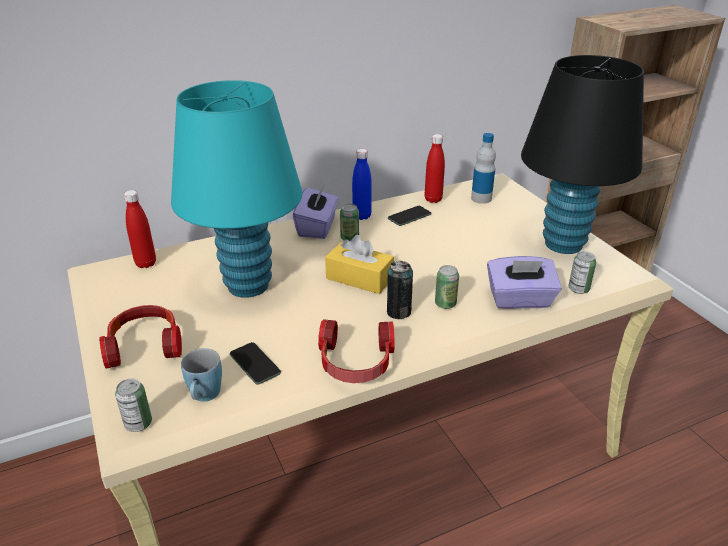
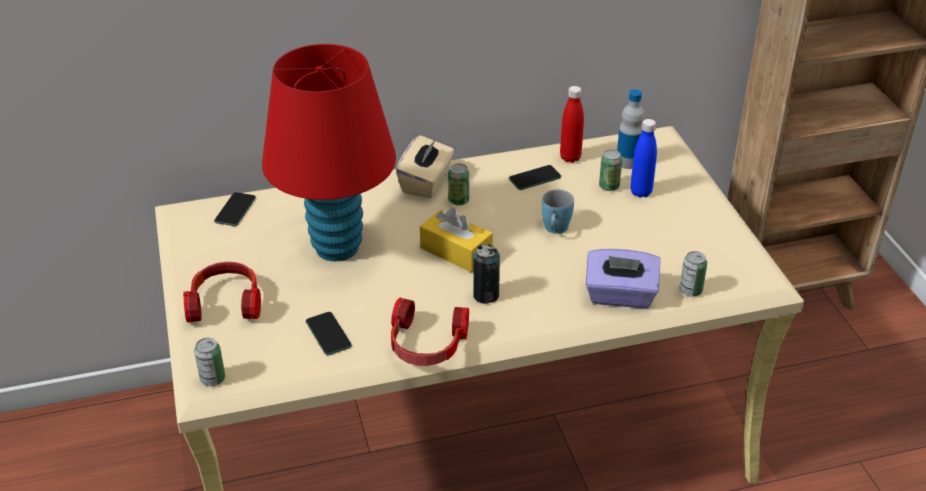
camera: 10 degrees right, 5 degrees up
(146, 263) = (235, 210): red bottle -> phone
(204, 397) = (275, 361): blue mug -> blue mug (555, 230)
(248, 286) = (337, 248): turquoise table lamp -> red table lamp
(317, 227) = (426, 182): purple tissue box -> beige tissue box
(362, 216) = (480, 172): blue bottle -> blue bottle (640, 192)
(445, 304) = (538, 291): can -> can (609, 186)
(563, 244) = (699, 233): black table lamp -> none

